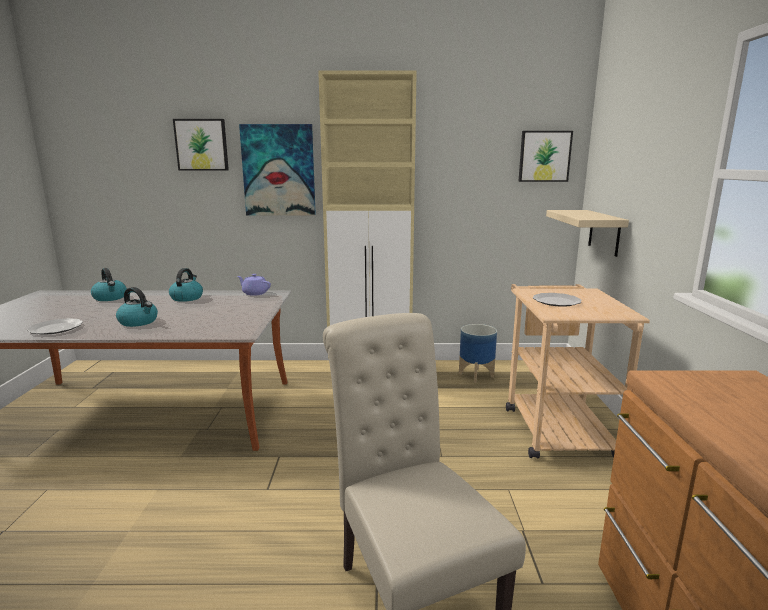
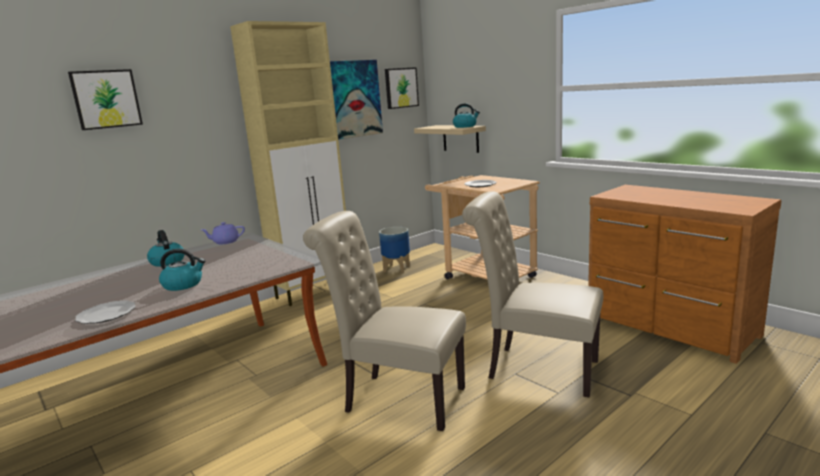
camera: 40 degrees left, 0 degrees up
(110, 298) = (73, 286): kettle -> kettle (465, 126)
(238, 527) = (398, 398): none -> beige chair
(279, 170) = (196, 119): picture -> picture (354, 99)

